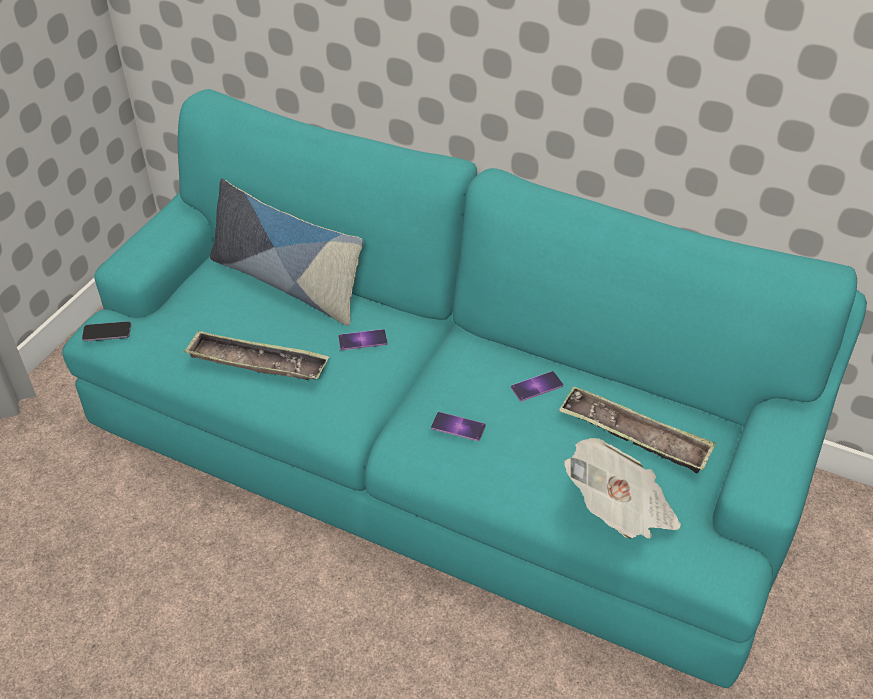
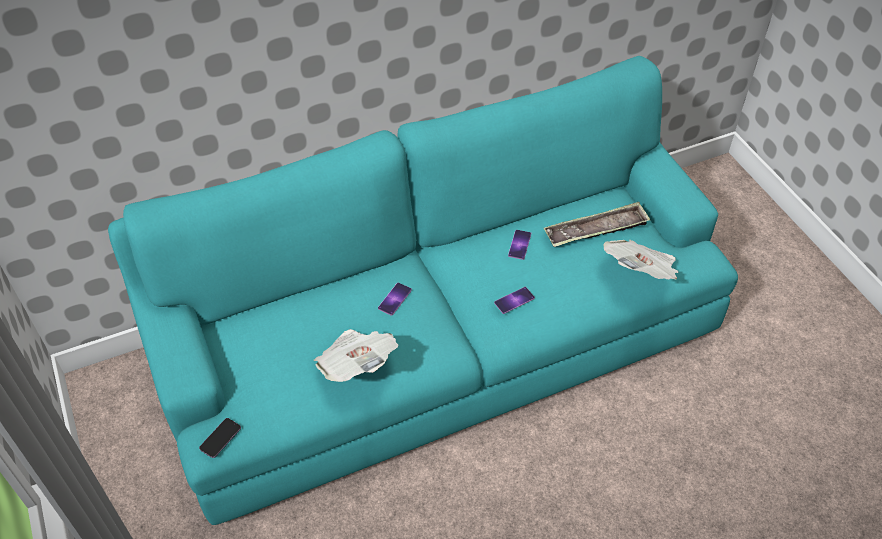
camera: 50 degrees left, 5 degrees up
(257, 362) = (356, 365): tray -> newspaper
(287, 283) = (295, 305): pillow -> none

